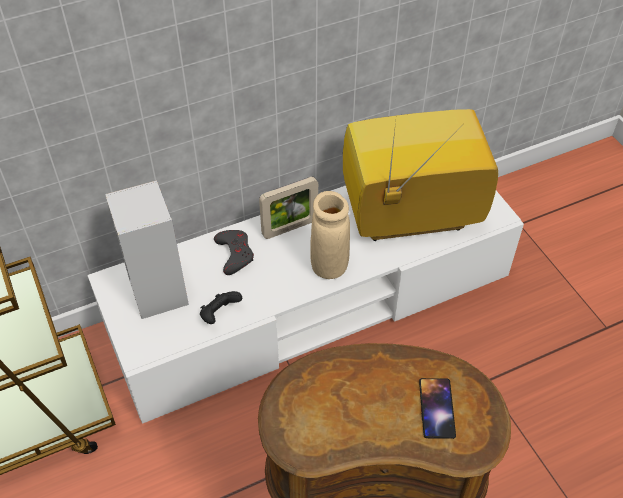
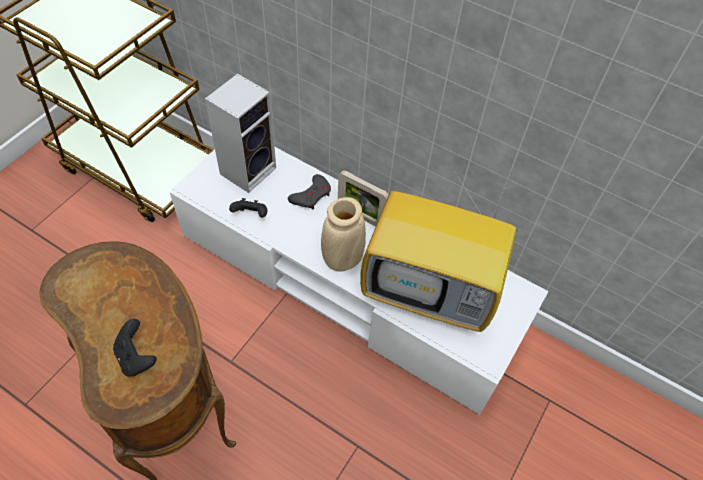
camera: 55 degrees right, 5 degrees up
(408, 218) = (432, 291): television -> television turned 150 degrees clockwise
(436, 408) = (136, 357): phone -> black game controller

